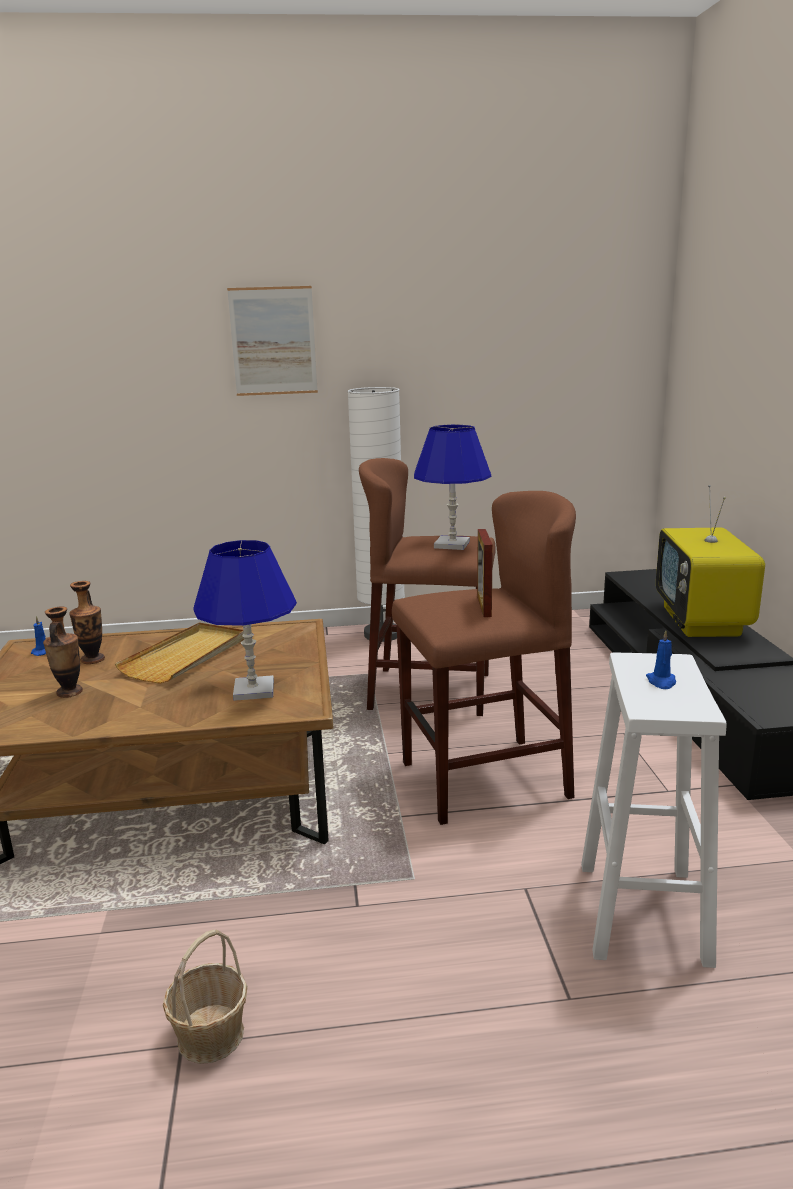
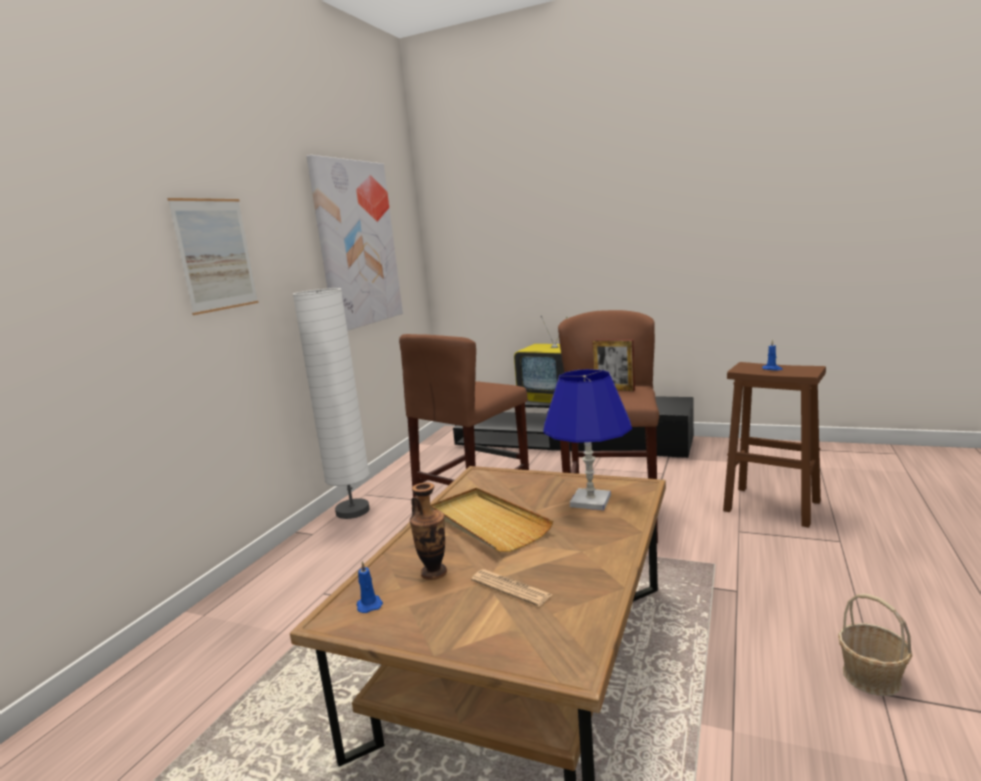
camera: 60 degrees left, 5 degrees down
(69, 692) = (511, 588): vase -> newspaper
(452, 544) = (475, 386): blue table lamp -> none
(501, 336) = (356, 244): none -> picture
(643, 914) = (773, 506): white stool -> brown stool

